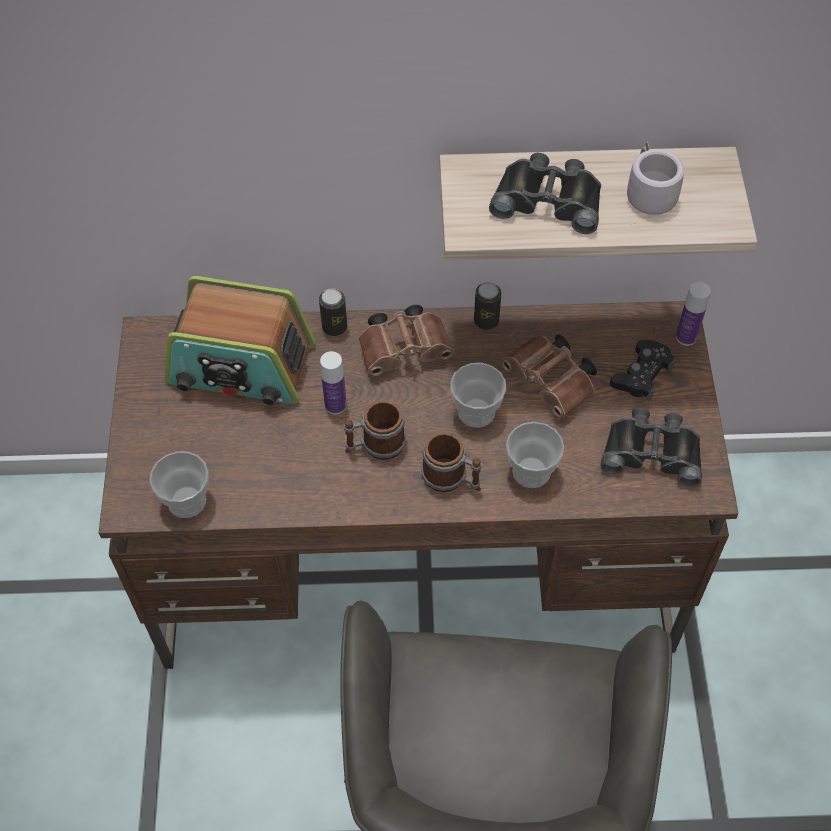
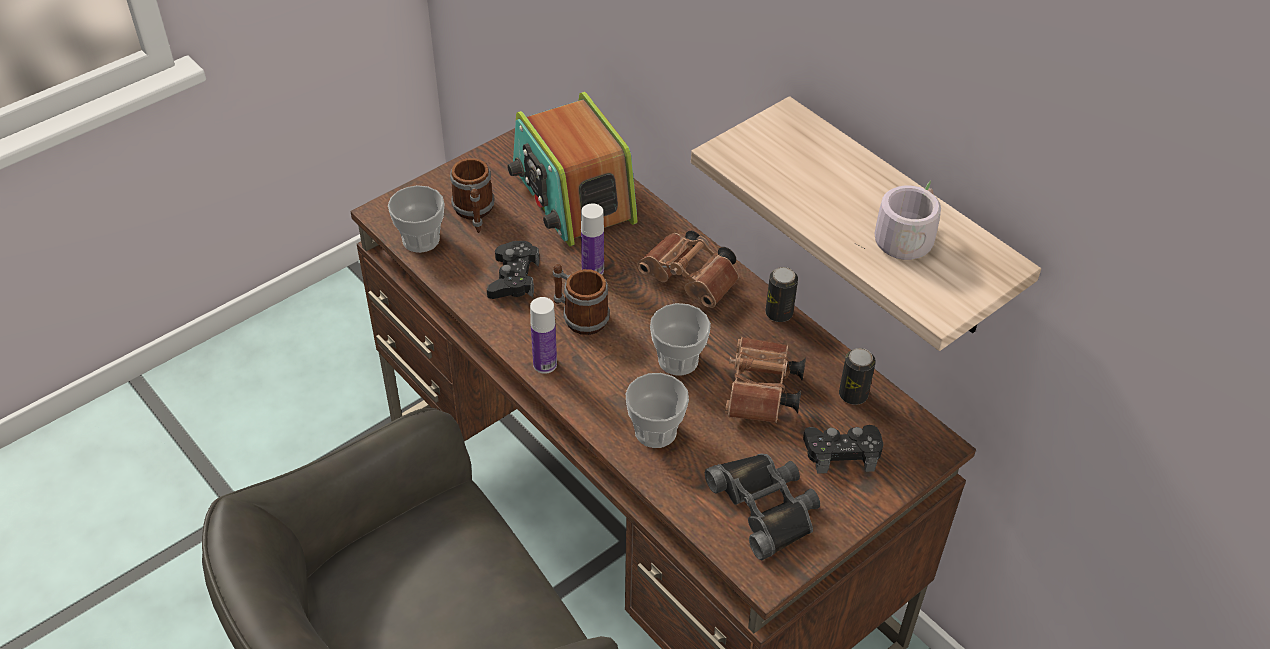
camera: 50 degrees right, 10 degrees down
(293, 463) = (513, 278): none -> black game controller
(334, 327) = (667, 226): can -> can (853, 395)
(451, 478) = (595, 382): mug -> mug (474, 213)
(548, 199) = (820, 180): black binoculars -> none
(686, 337) = (922, 462): bottle -> bottle (545, 364)

